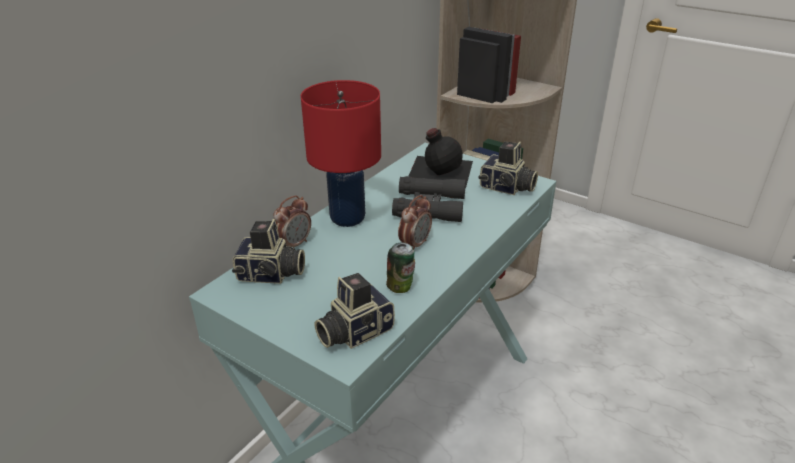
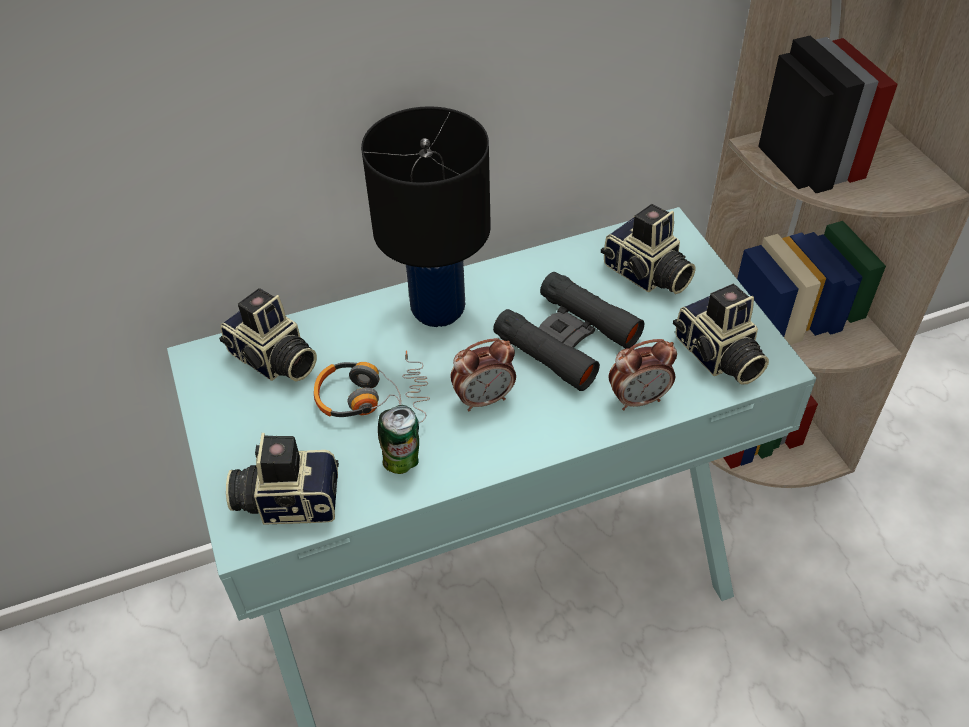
camera: 35 degrees right, 15 degrees up
(294, 244) = (338, 324): alarm clock -> alarm clock (638, 399)
(348, 220) = (437, 313): red table lamp -> black table lamp
(352, 267) = (373, 398): none -> headphones
(439, 170) = (646, 275): black bottle -> camera

